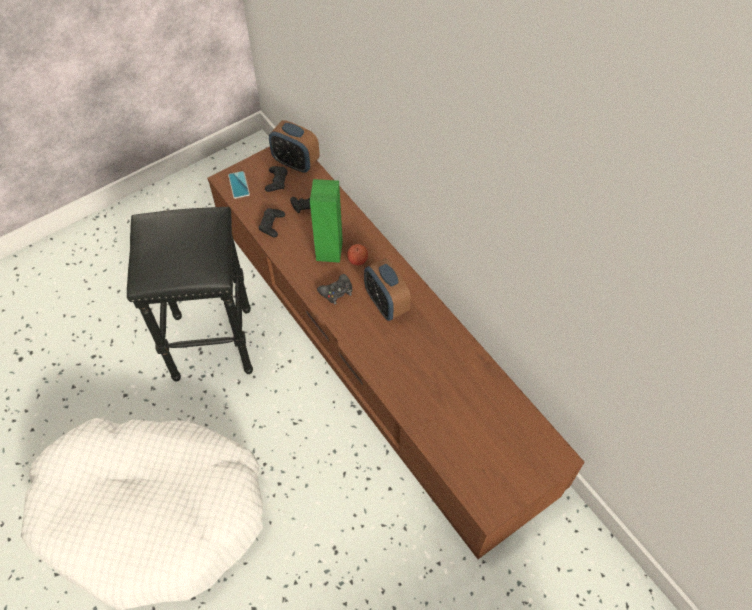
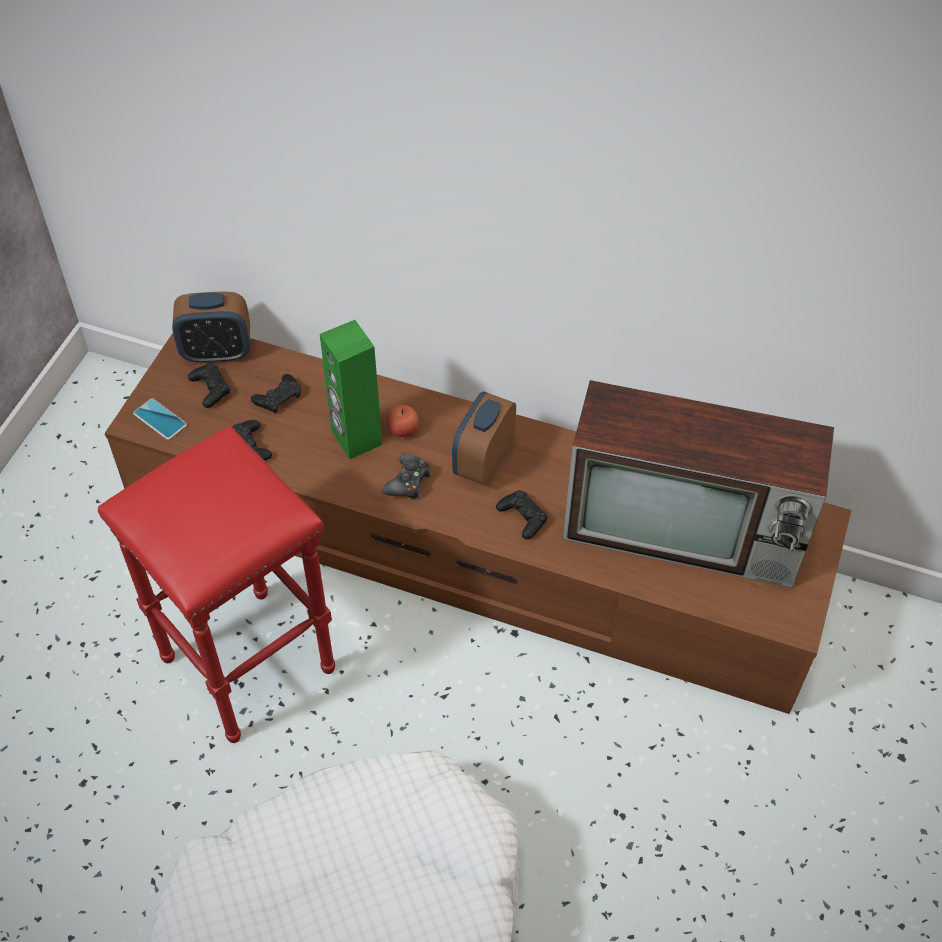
camera: 35 degrees left, 5 degrees down
(214, 341) = (249, 659): black stool -> red stool
(382, 348) = (523, 517): none -> black game controller
(386, 303) = (483, 462): alarm clock -> alarm clock turned 90 degrees clockwise
(470, 412) = (687, 530): none -> television

